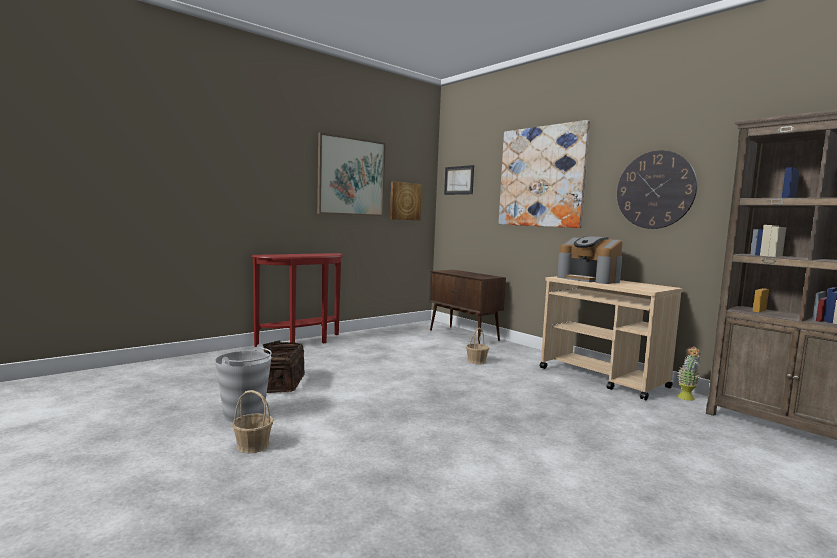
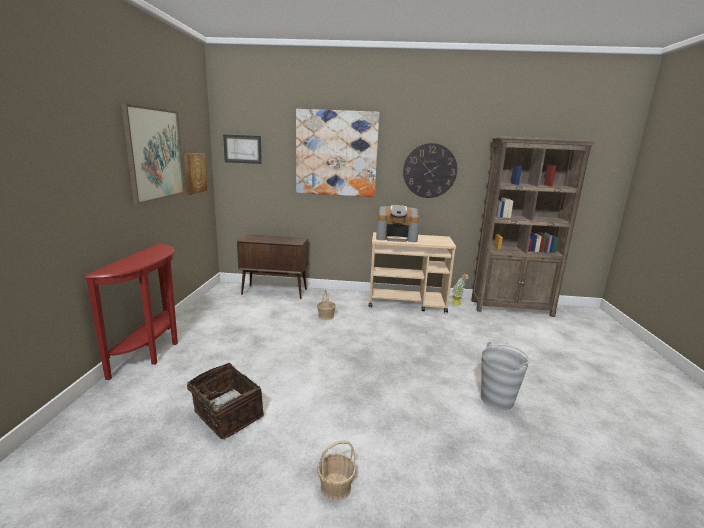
camera: 45 degrees left, 10 degrees up
(244, 415) = (267, 464): grey bucket -> grey bucket (497, 400)

